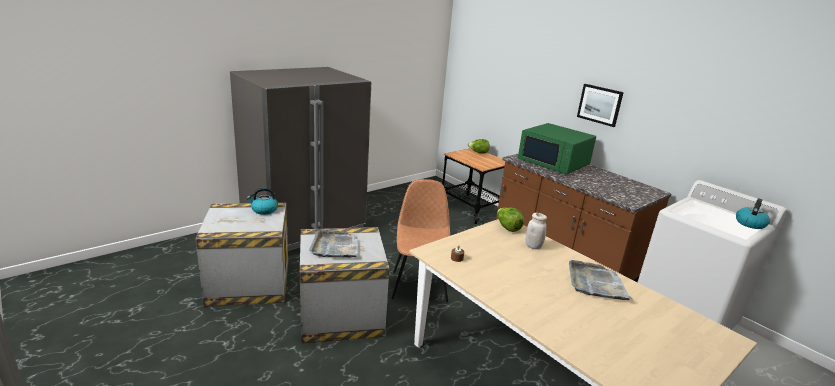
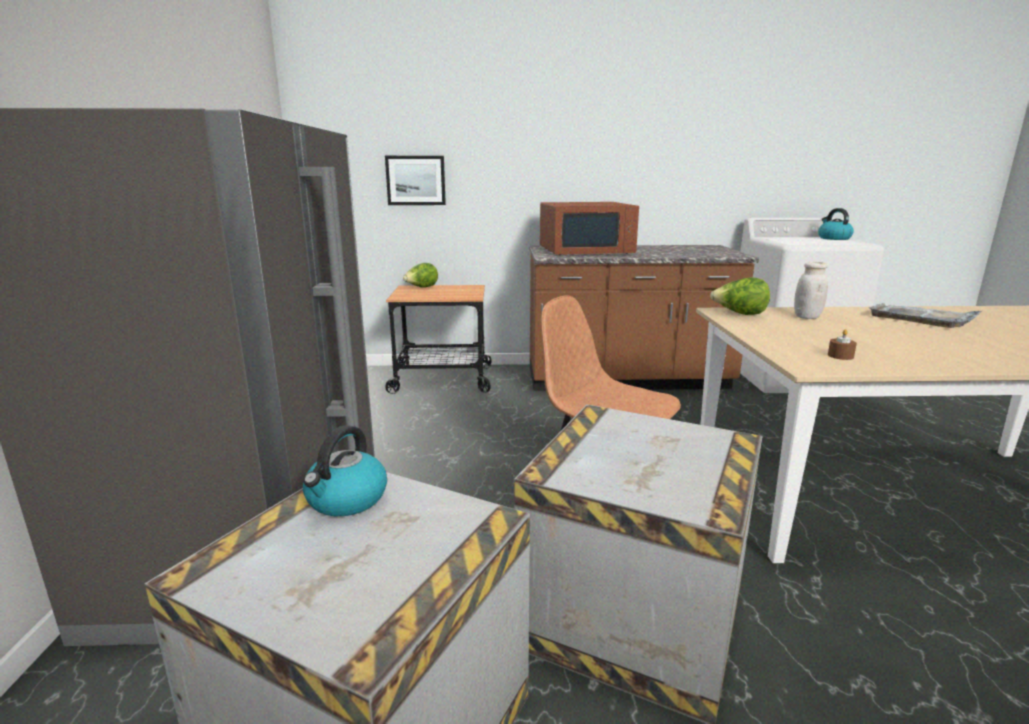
camera: 50 degrees left, 5 degrees down
(335, 246) = (640, 461): grey tray -> none
(554, 162) = (586, 250): green microwave -> brown microwave
(600, 104) = (602, 160): picture -> picture (416, 180)

